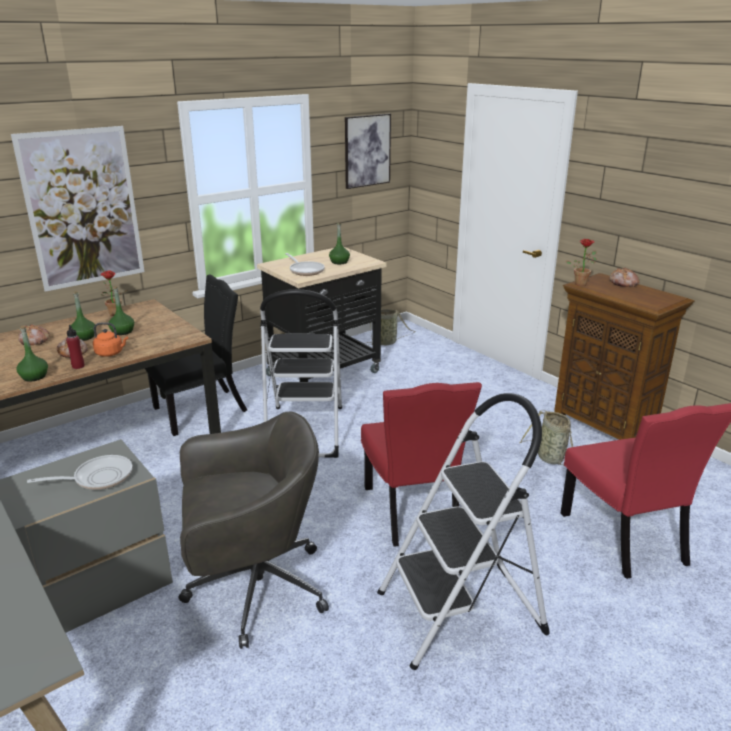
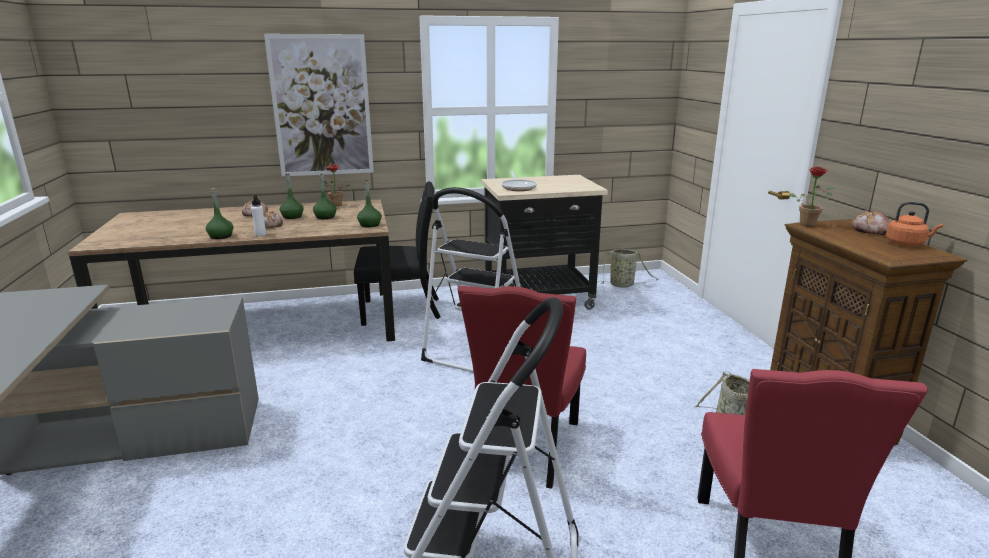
camera: 25 degrees right, 5 degrees down
(78, 366) = (260, 234): red bottle -> white bottle
(98, 478) = (188, 320): frying pan -> none
(111, 353) = (296, 230): orange kettle -> orange kettle (907, 244)
(253, 589) = (308, 473): grey office chair -> none
(339, 262) = (560, 185): green bottle -> green bottle (370, 225)
(367, 151) = (624, 81): picture -> none

